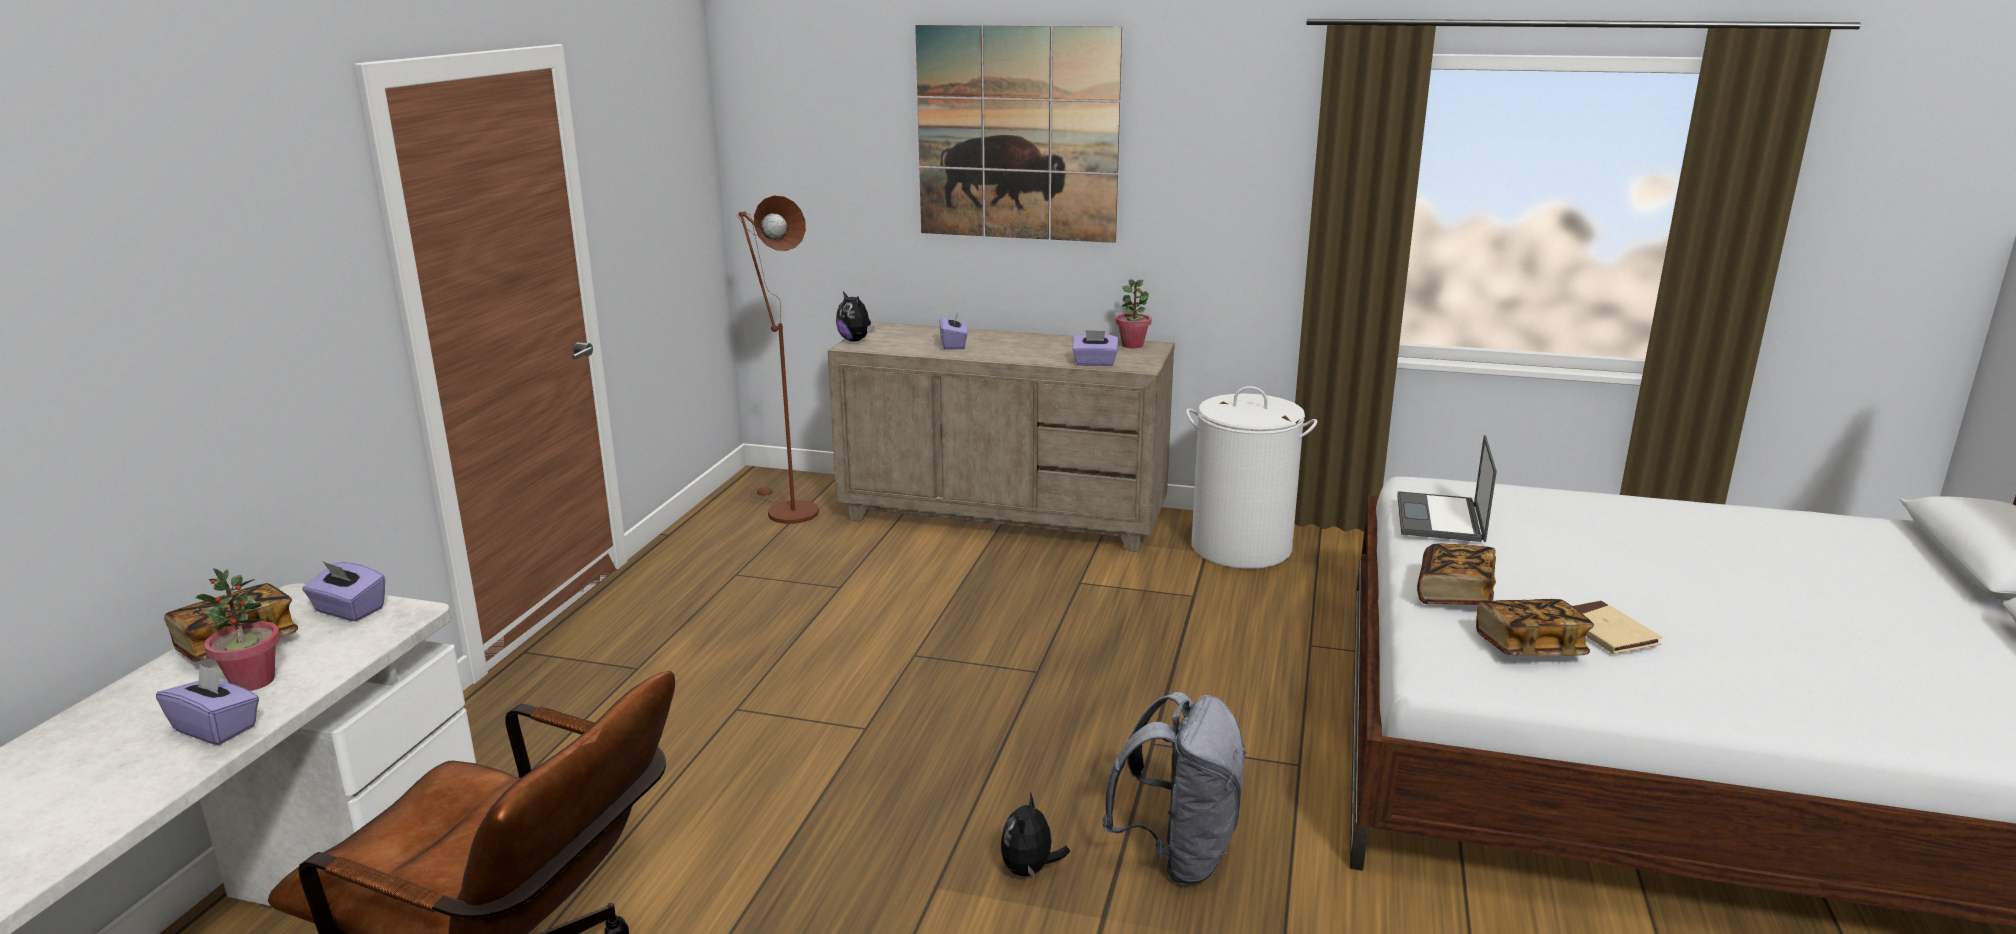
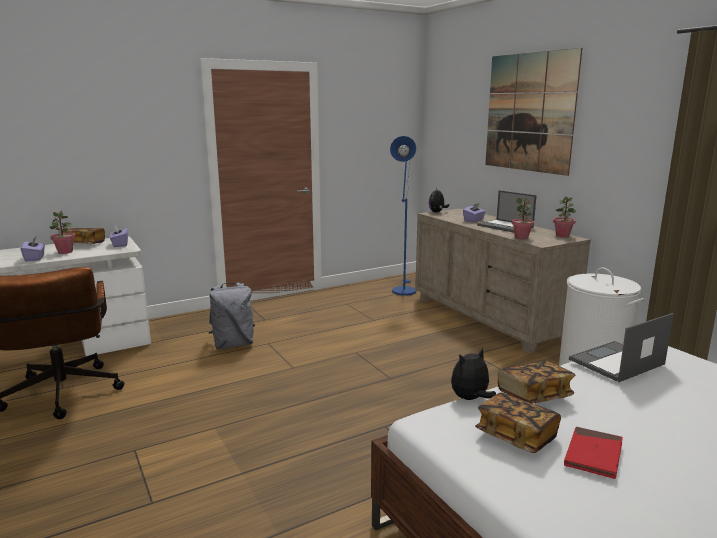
camera: 45 degrees right, 5 degrees down
(786, 510) = (403, 289): brown floor lamp -> blue floor lamp
(1026, 346) = (506, 226): none -> laptop
(1030, 870) = (251, 441): plush toy -> plush toy (470, 399)
(1094, 363) = (521, 237): purple tissue box -> potted plant
(1178, 854) = (311, 470): grey backpack -> grey backpack (233, 344)
(1606, 632) = (593, 455): beige book -> red book

